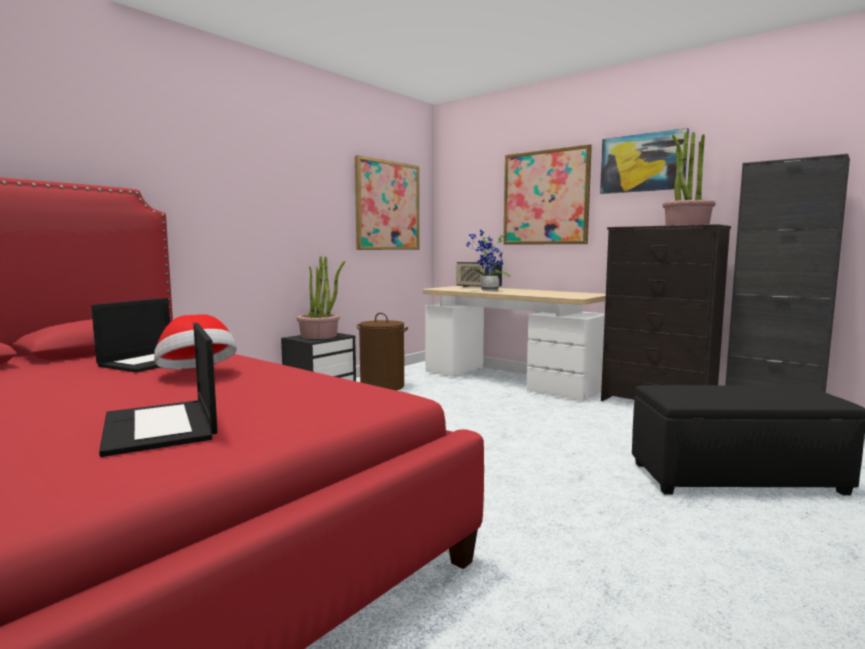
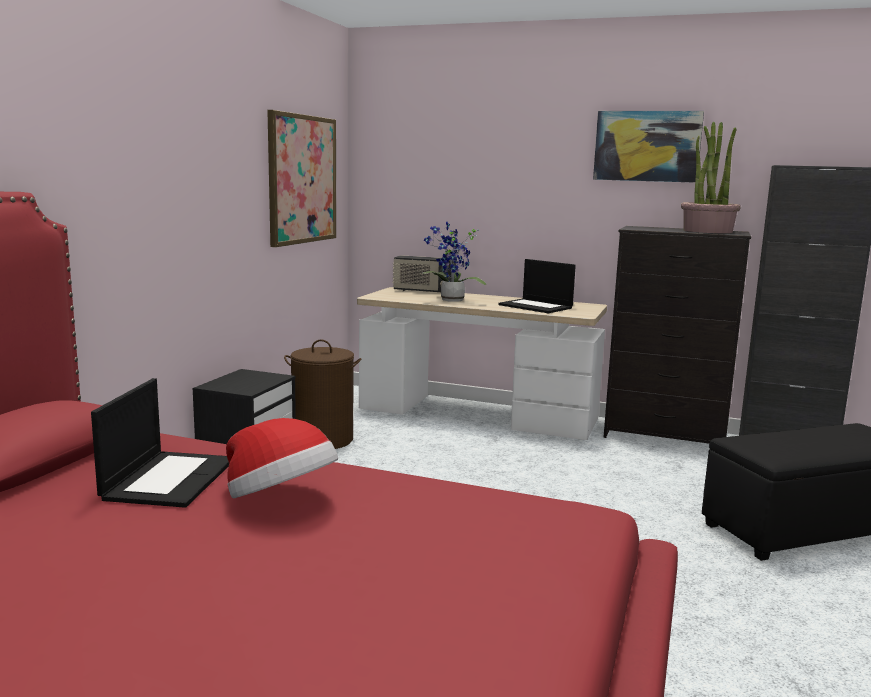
camera: 20 degrees left, 5 degrees up
(161, 427) = (411, 611): laptop -> laptop (536, 306)
(319, 336) = (246, 380): potted plant -> none
(545, 198) = (518, 177): picture -> none

